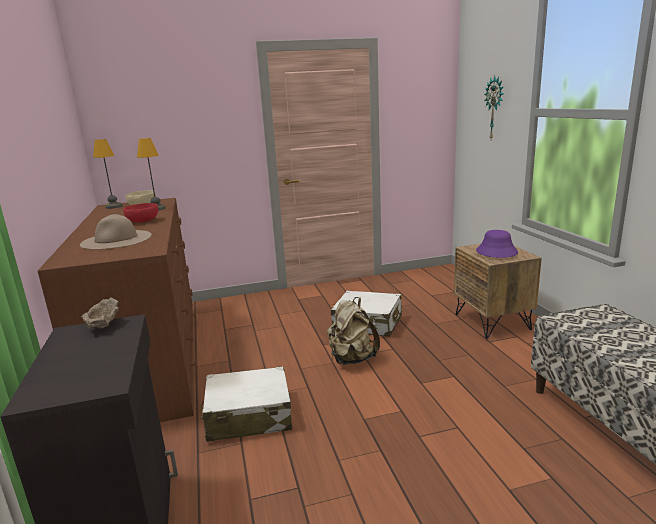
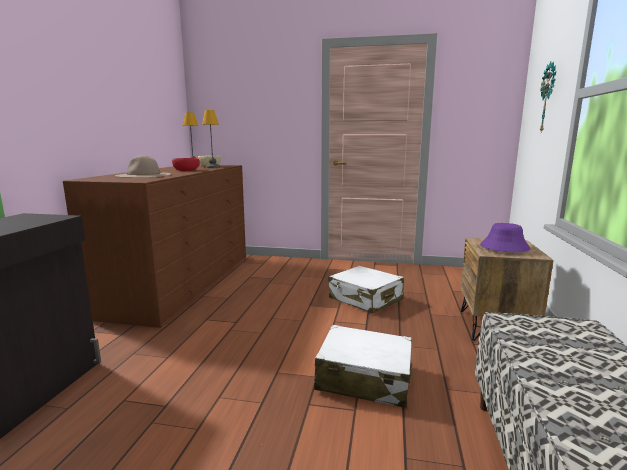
camera: 25 degrees right, 5 degrees down
(103, 326) = (44, 216): beige bowl -> none
(248, 416) = (194, 340): white suitcase -> white suitcase (364, 378)
(352, 359) = (321, 322): beige backpack -> none

